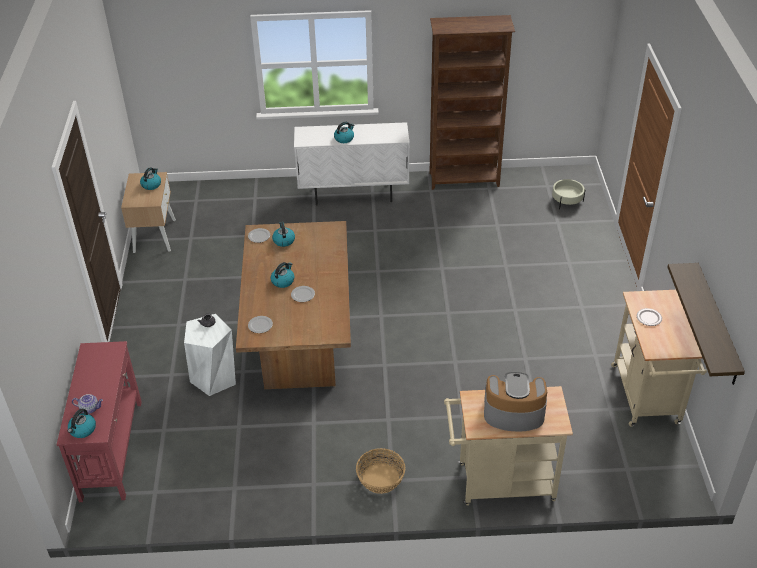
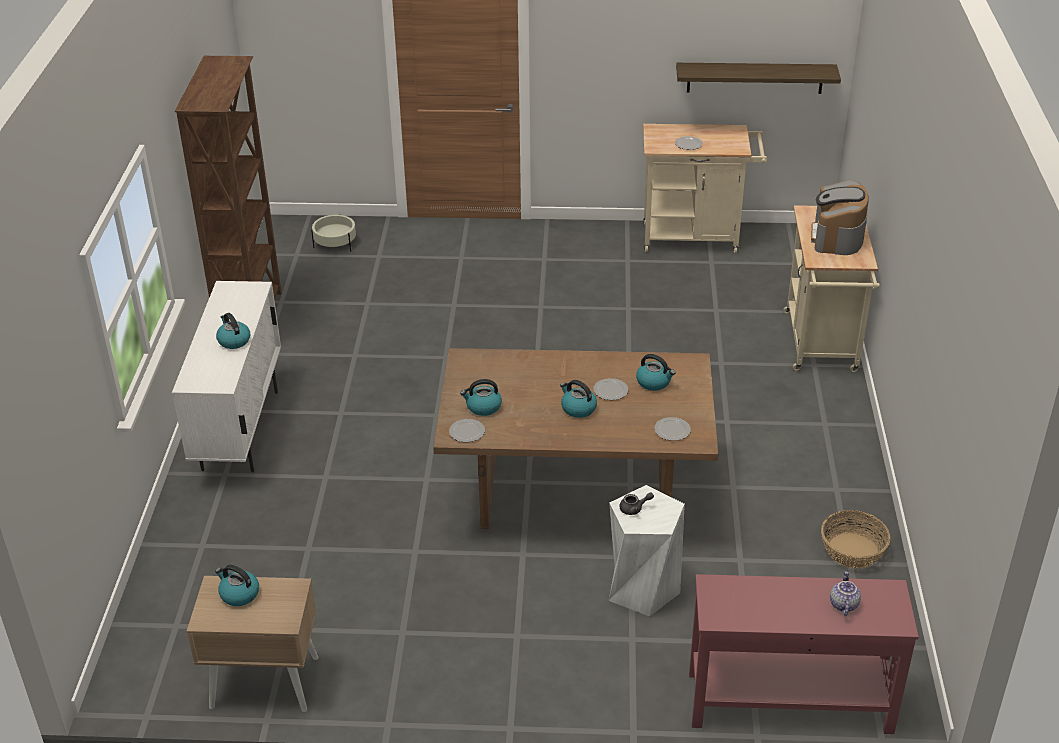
camera: 85 degrees left, 5 degrees down
(82, 430) = (887, 609): kettle -> kettle (654, 382)
(380, 479) = (823, 433): basket -> basket (853, 551)

